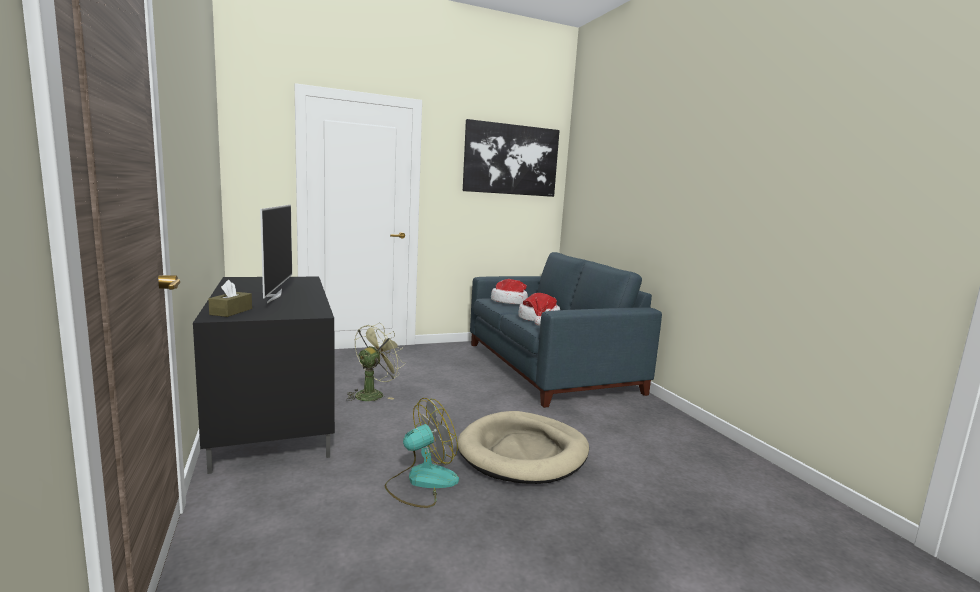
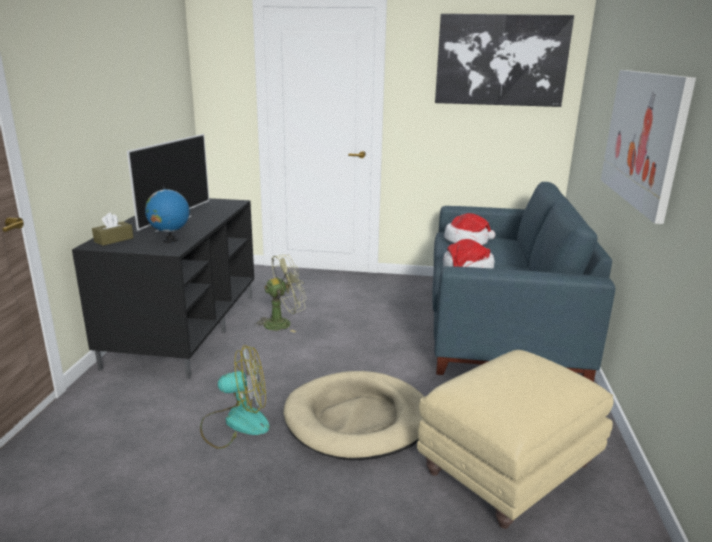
camera: 30 degrees right, 10 degrees up
(299, 307) = (170, 240): none -> globe
(661, 458) = (508, 471): none -> beige ottoman
(668, 205) = (643, 138): none -> picture

